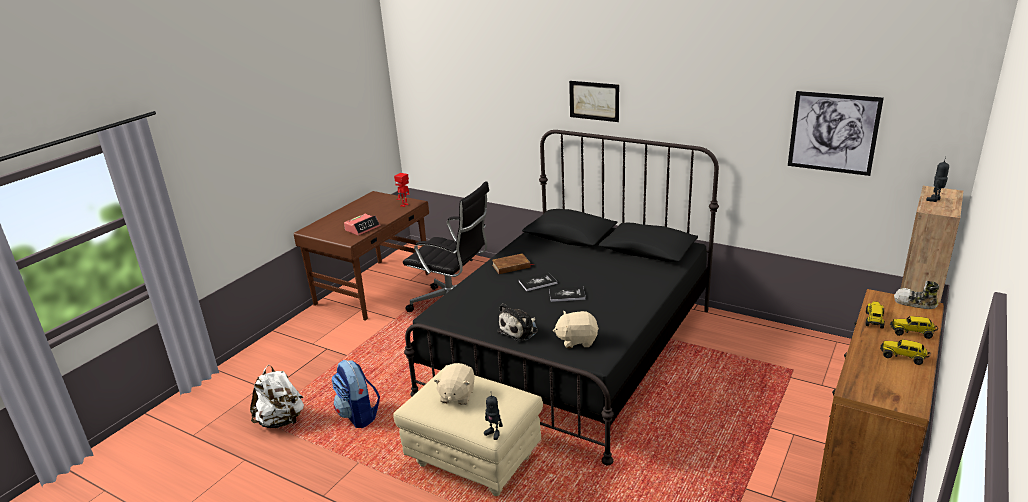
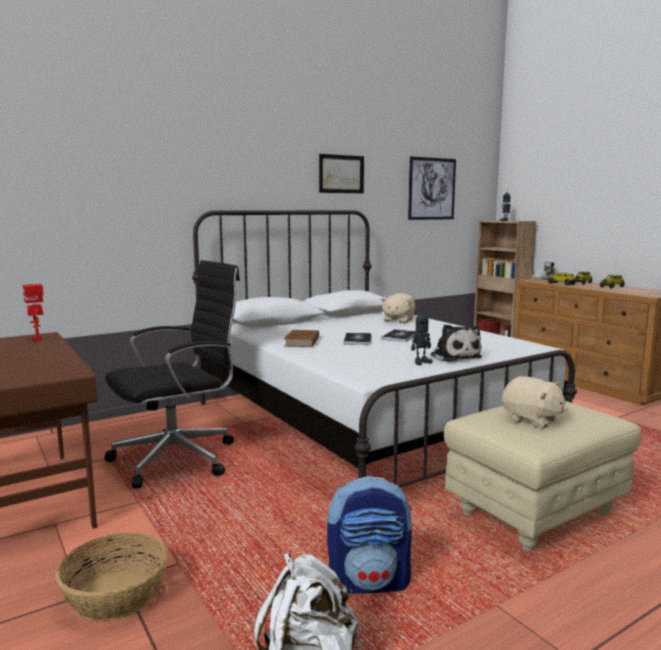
camera: 65 degrees left, 15 degrees down
(317, 351) = (116, 594): none -> basket
(362, 228) = (48, 362): alarm clock -> none
(494, 433) = (618, 417): toy robot -> toy robot (421, 362)
(571, 350) = (364, 425): black bed -> white bed
(577, 340) = (495, 345): beige plush toy -> beige plush toy (398, 320)
(594, 101) = (249, 175): picture -> picture (341, 174)

